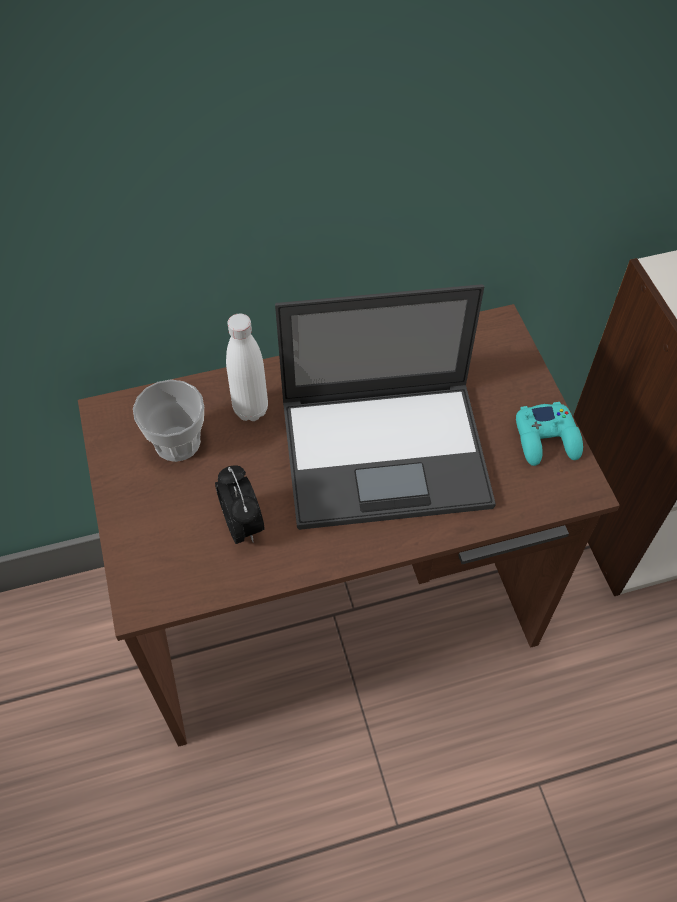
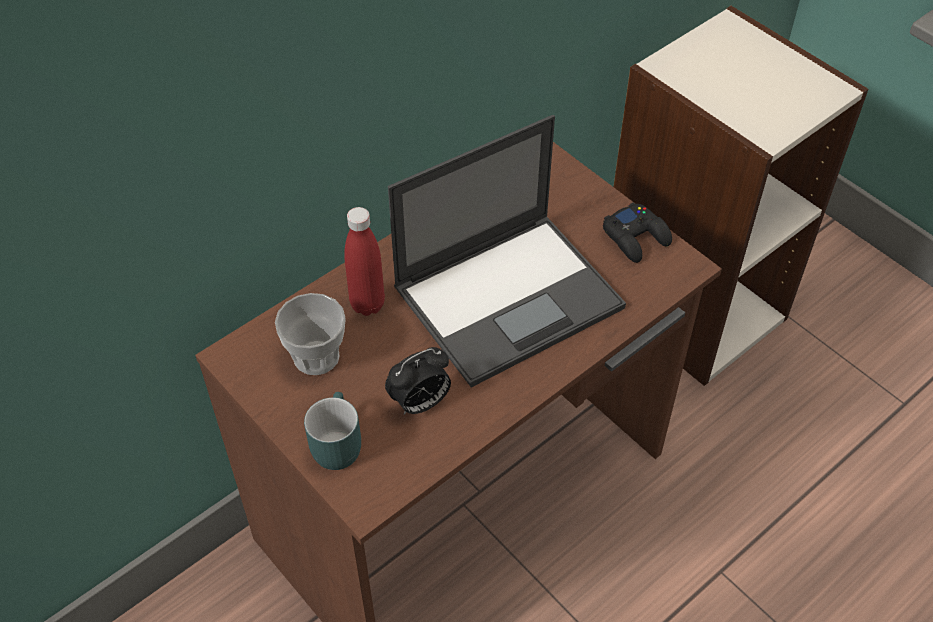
camera: 25 degrees left, 5 degrees down
(145, 532) = (333, 443): none -> turquoise mug
(243, 526) = (420, 403): alarm clock -> alarm clock turned 105 degrees clockwise
(251, 409) = (367, 304): white bottle -> red bottle
(547, 439) = (636, 237): turquoise game controller -> black game controller

